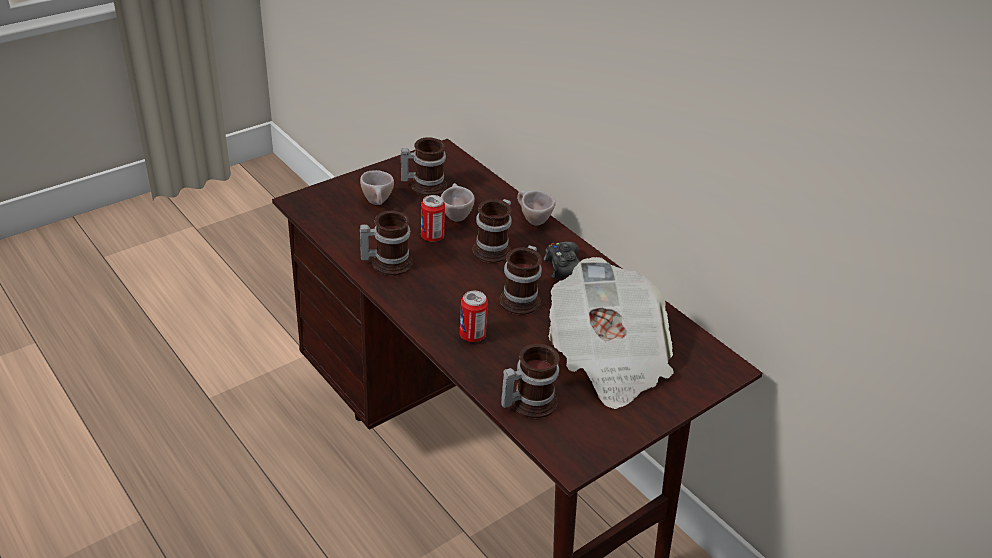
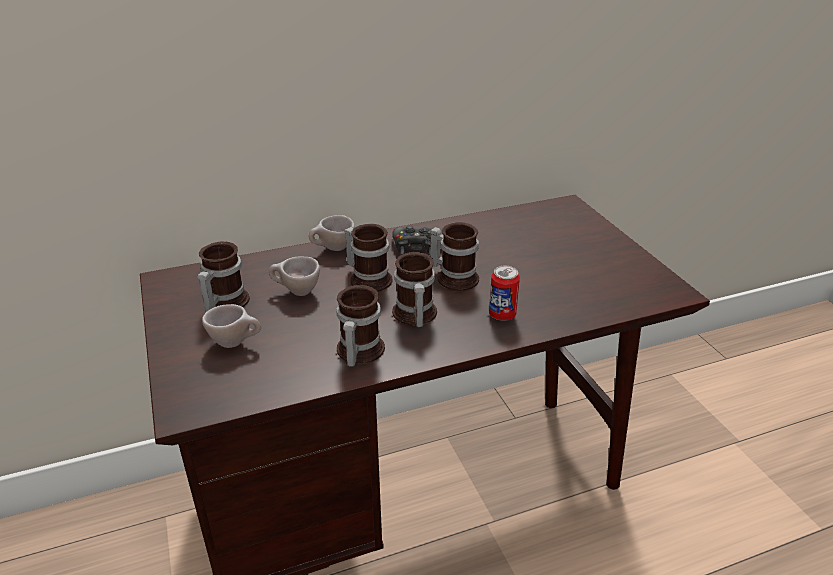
camera: 70 degrees left, 5 degrees down
(432, 237) = (326, 313): can -> none
(528, 401) = (600, 300): mug -> mug (413, 315)
(607, 359) = (550, 251): newspaper -> none

